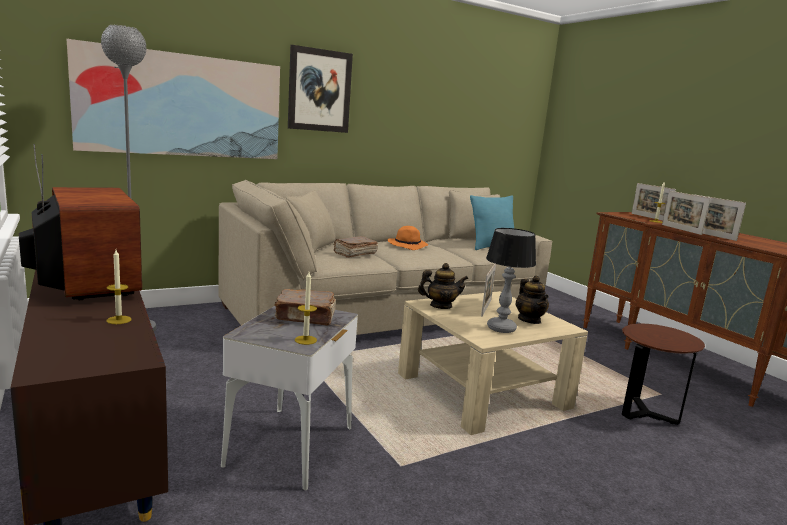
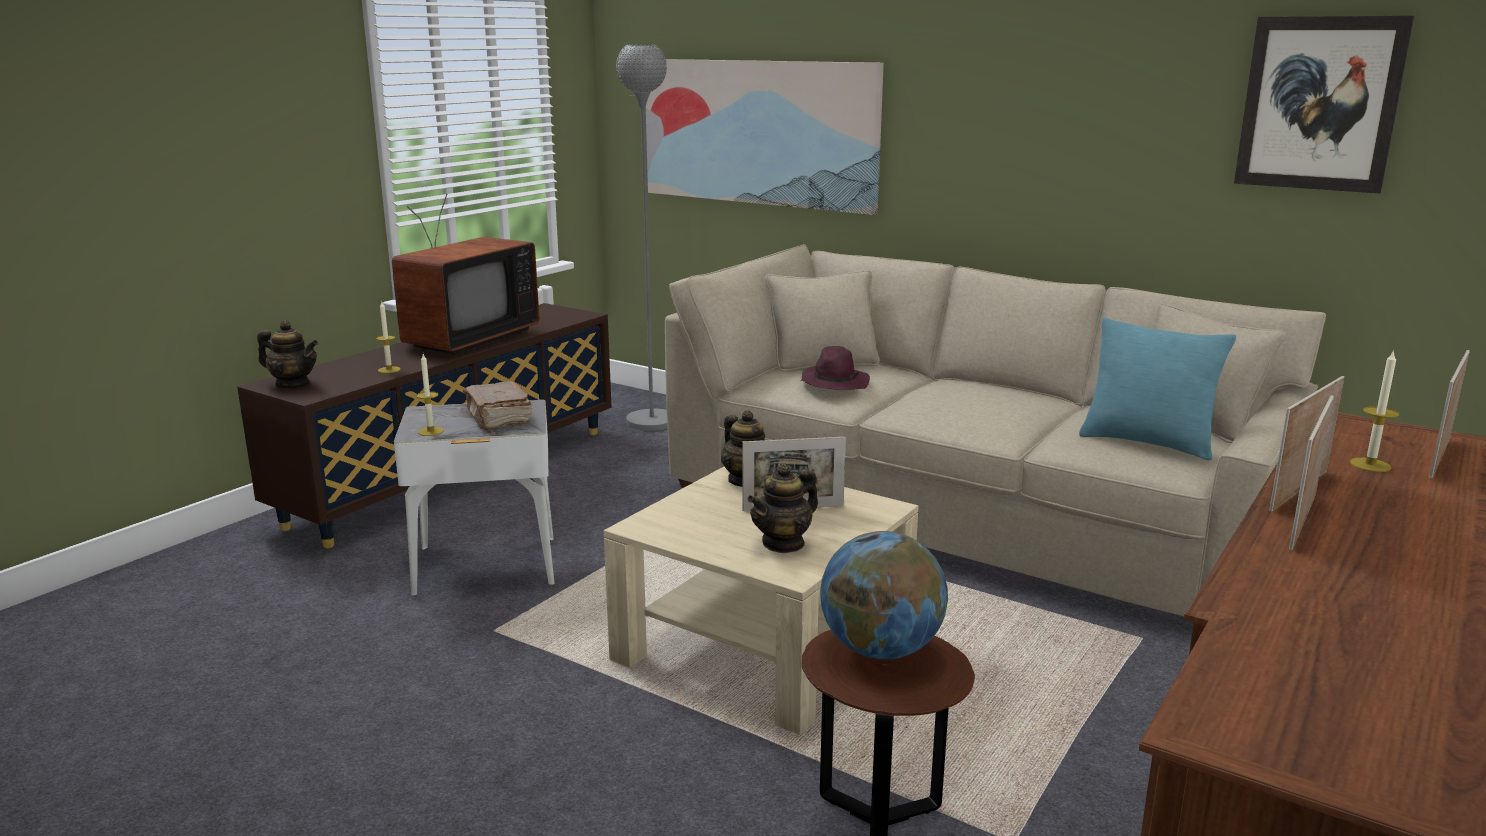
camera: 65 degrees right, 5 degrees up
(77, 360) = (293, 385): none -> teapot
(319, 90) = (950, 97): picture -> picture (1319, 104)
(354, 254) = (834, 383): brown book -> purple hat
(408, 245) = (978, 396): orange hat -> none
(502, 328) = (707, 530): table lamp -> none
(649, 333) = (881, 650): none -> globe

